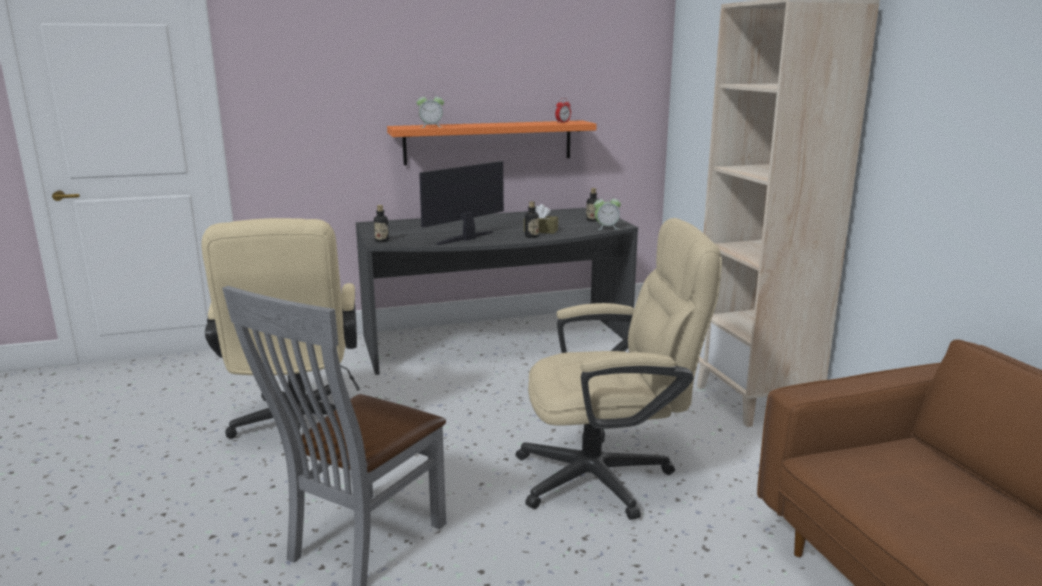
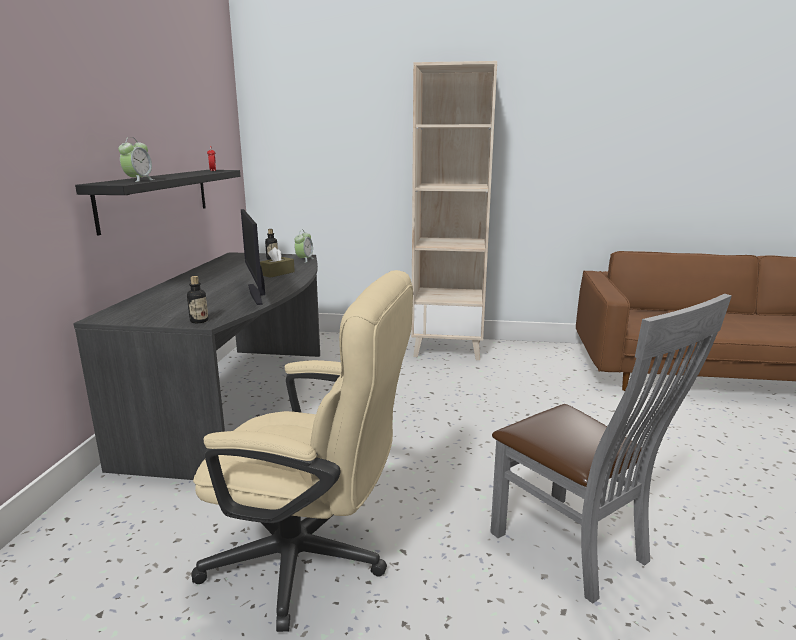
camera: 65 degrees left, 0 degrees up
(489, 142) = (156, 197): orange shelf -> black shelf
(531, 236) = (291, 278): bottle -> none
(609, 477) = (518, 416): beige office chair -> none

